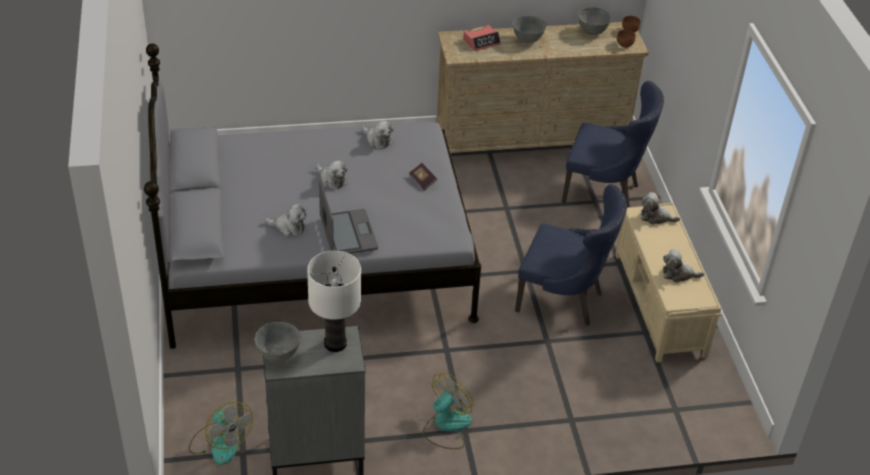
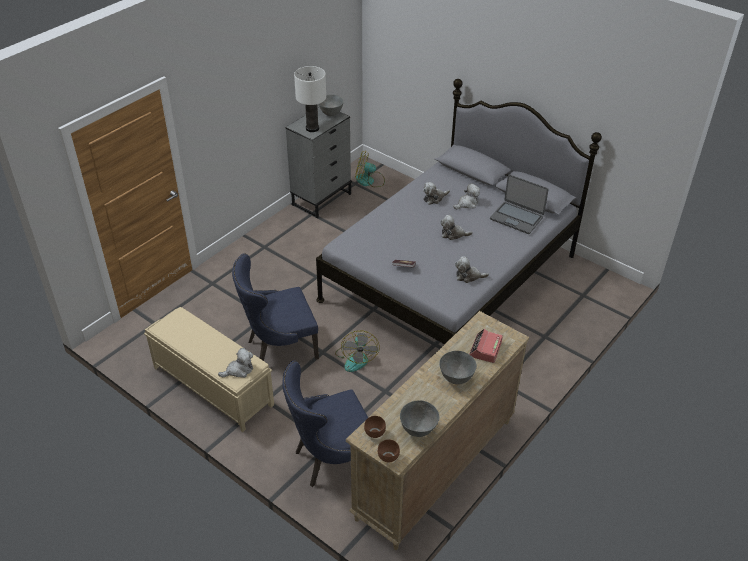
camera: 140 degrees right, 0 degrees up
(347, 233) = (399, 211): laptop -> laptop (516, 218)
(446, 426) = (275, 243): fan -> fan (356, 358)
(678, 274) = (189, 335): plush toy -> plush toy (467, 204)

